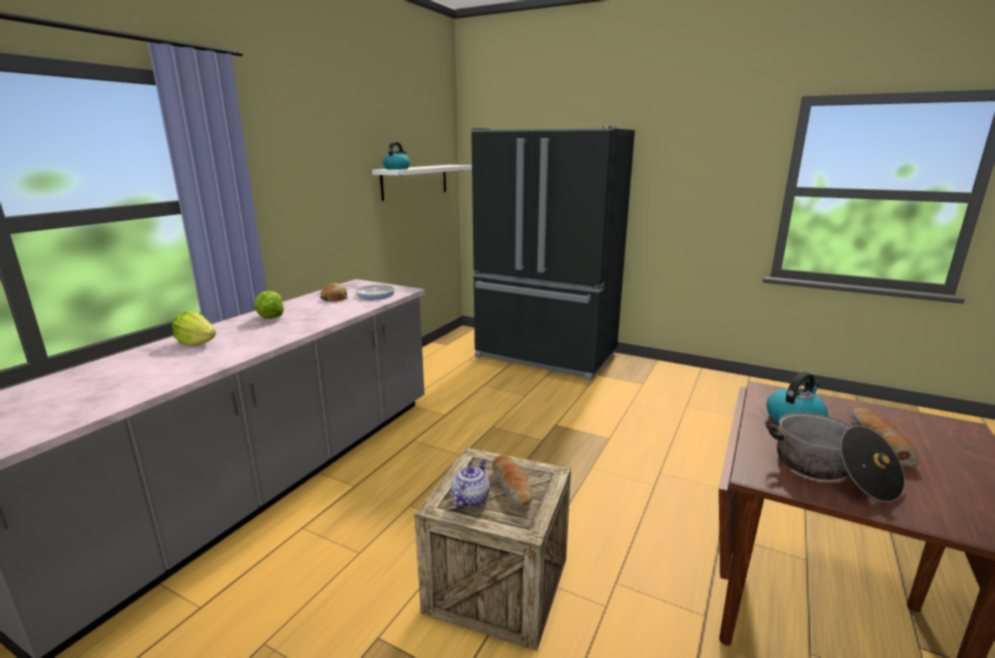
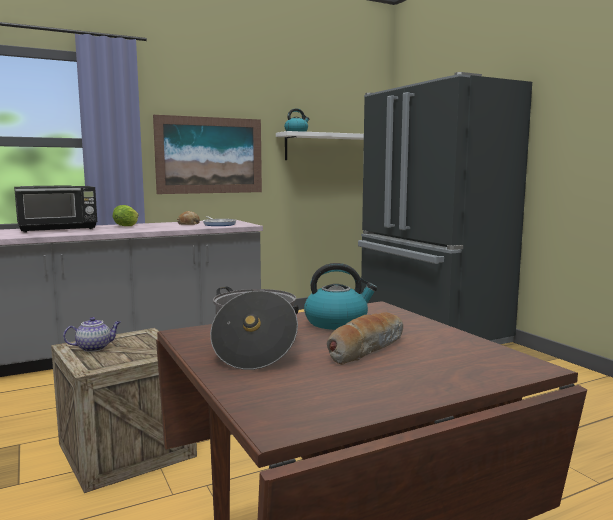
camera: 35 degrees right, 10 degrees down
(196, 343) = (58, 229): lettuce -> black microwave
(315, 205) = (210, 155): none -> picture
(512, 488) = (130, 351): bread -> none

